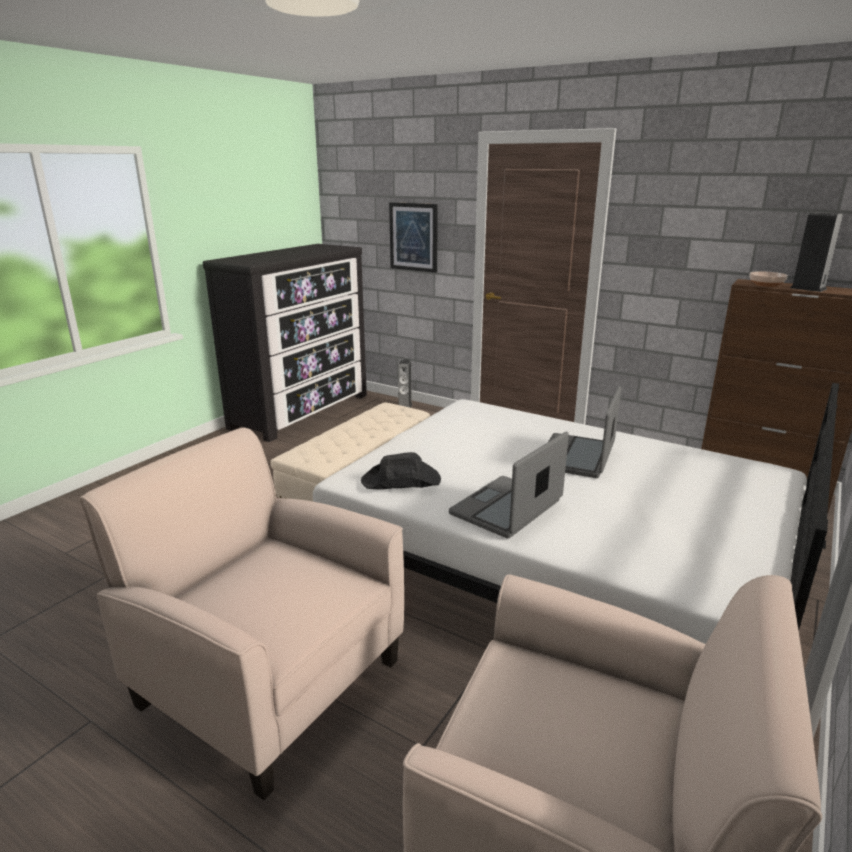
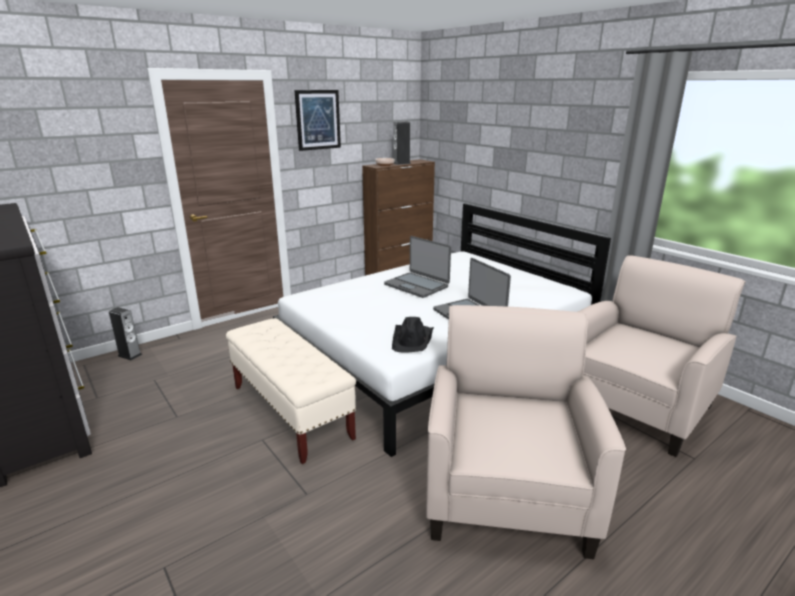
camera: 70 degrees left, 0 degrees up
(268, 681) = (506, 491): beige armchair -> beige armchair turned 135 degrees clockwise
(414, 237) = (85, 179): picture -> picture (318, 120)

